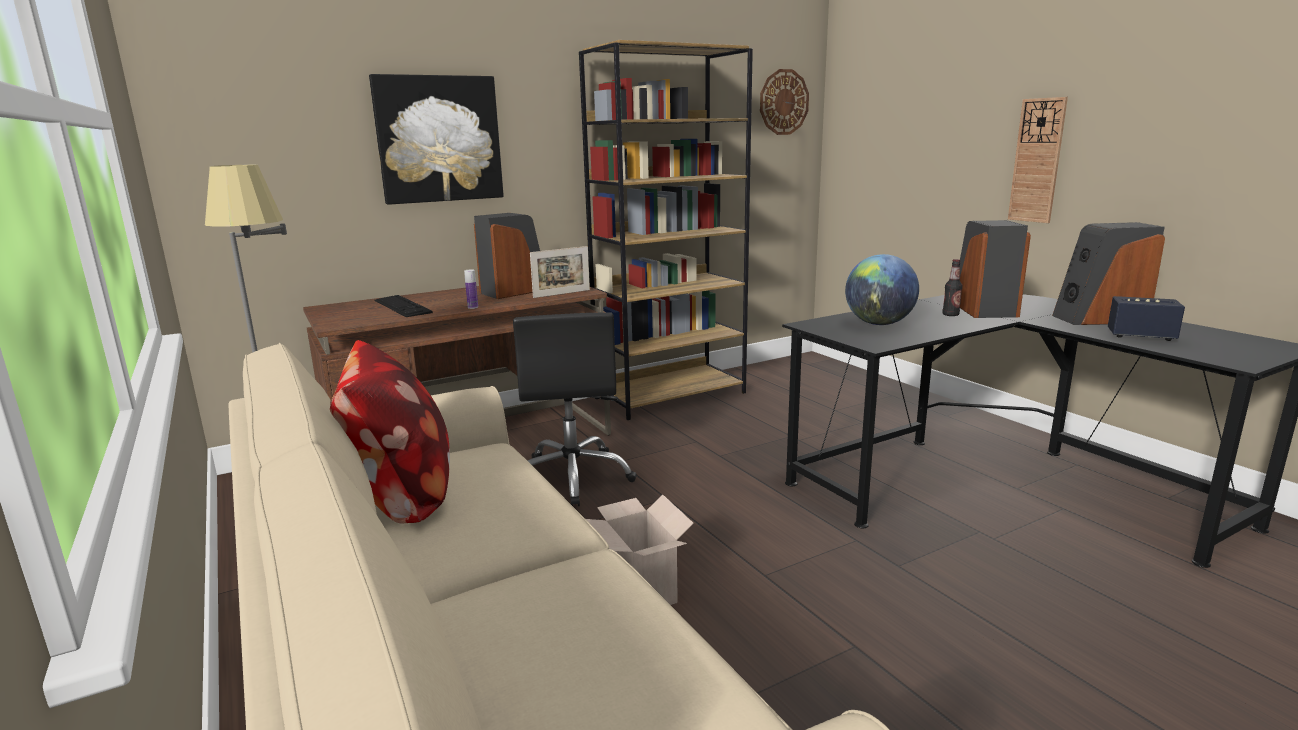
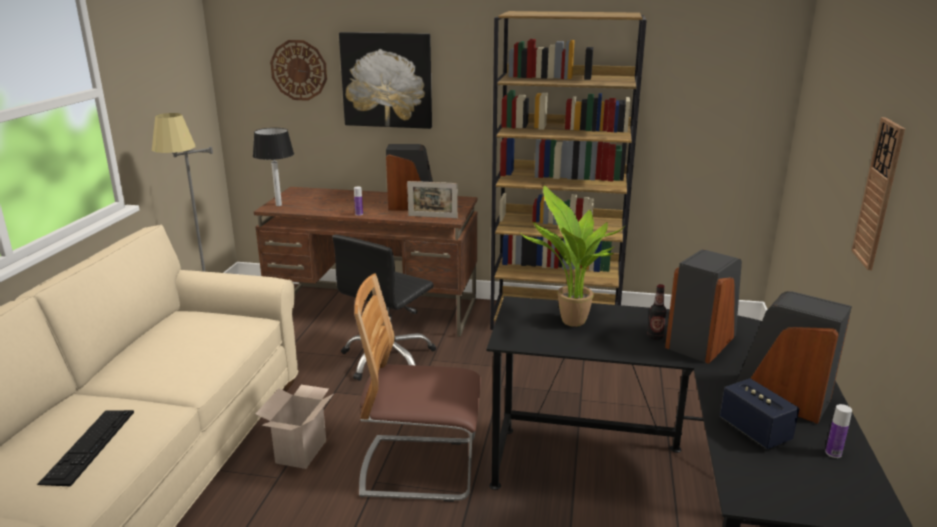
camera: 40 degrees right, 5 degrees up
(338, 321) = (278, 205): none -> table lamp
(399, 494) = (169, 332): pillow -> none
(402, 306) = (330, 201): keyboard -> keyboard (89, 446)
(781, 544) = (420, 468): none -> chair
(783, 102) = (743, 60): wall clock -> wall clock (299, 70)
(879, 324) = (569, 323): globe -> potted plant
(1195, 331) = (833, 453): none -> bottle

